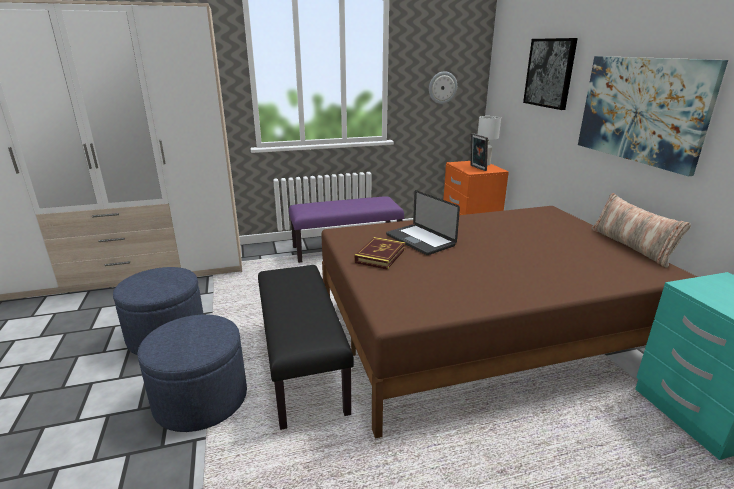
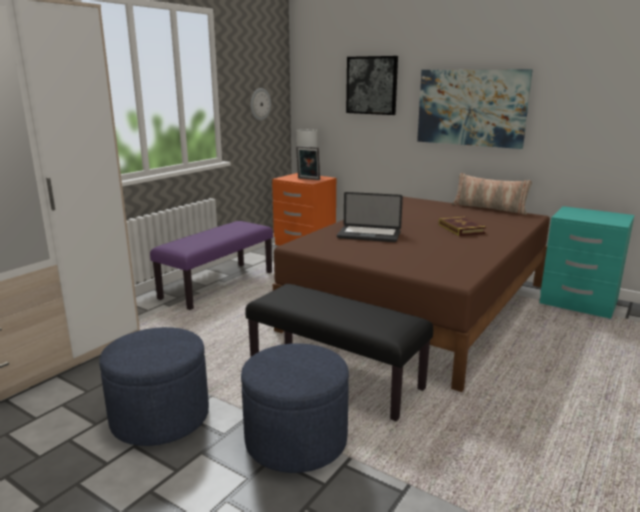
camera: 40 degrees left, 5 degrees down
(380, 256) = (366, 251): book -> book (461, 229)

